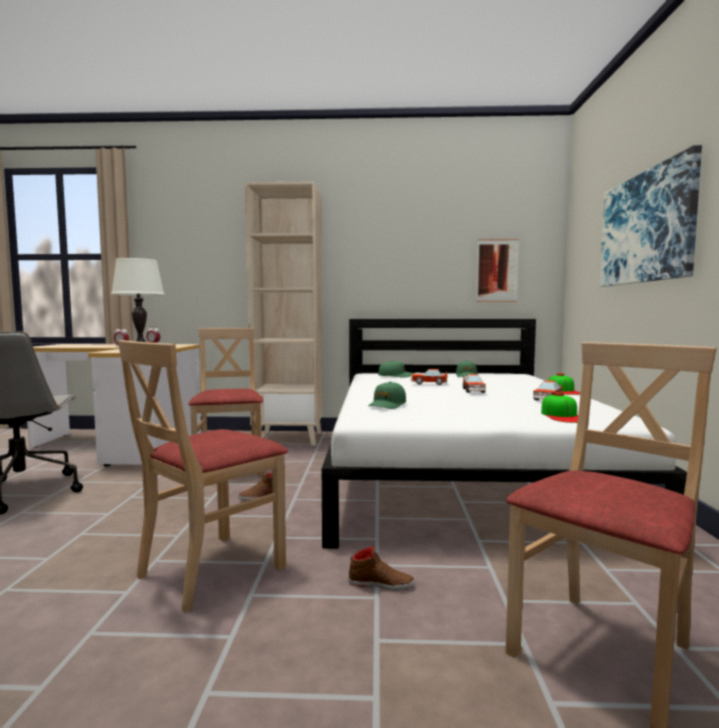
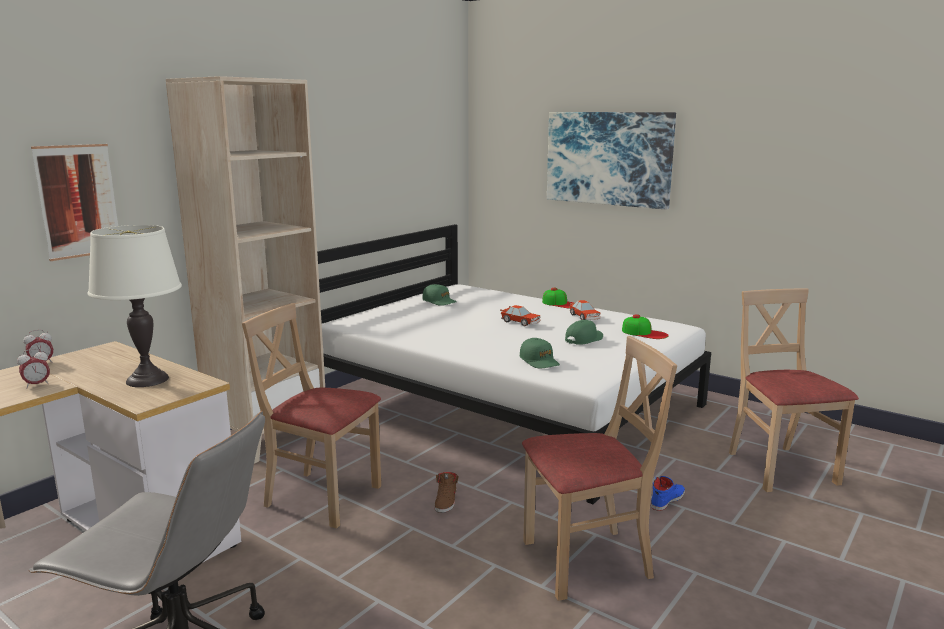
camera: 55 degrees left, 10 degrees up
(211, 569) = (587, 561): beige chair -> beige chair turned 90 degrees counterclockwise
(381, 583) = (667, 500): brown shoe -> blue shoe
(396, 376) = (386, 319): green cap -> green cap (584, 339)
(428, 383) = (453, 322): toy car -> none
(497, 270) = (422, 174): picture -> picture (78, 201)

